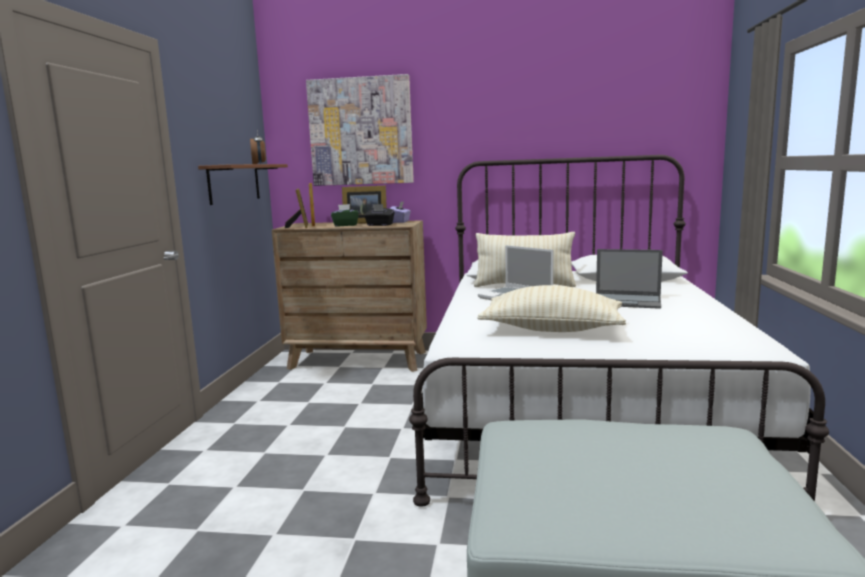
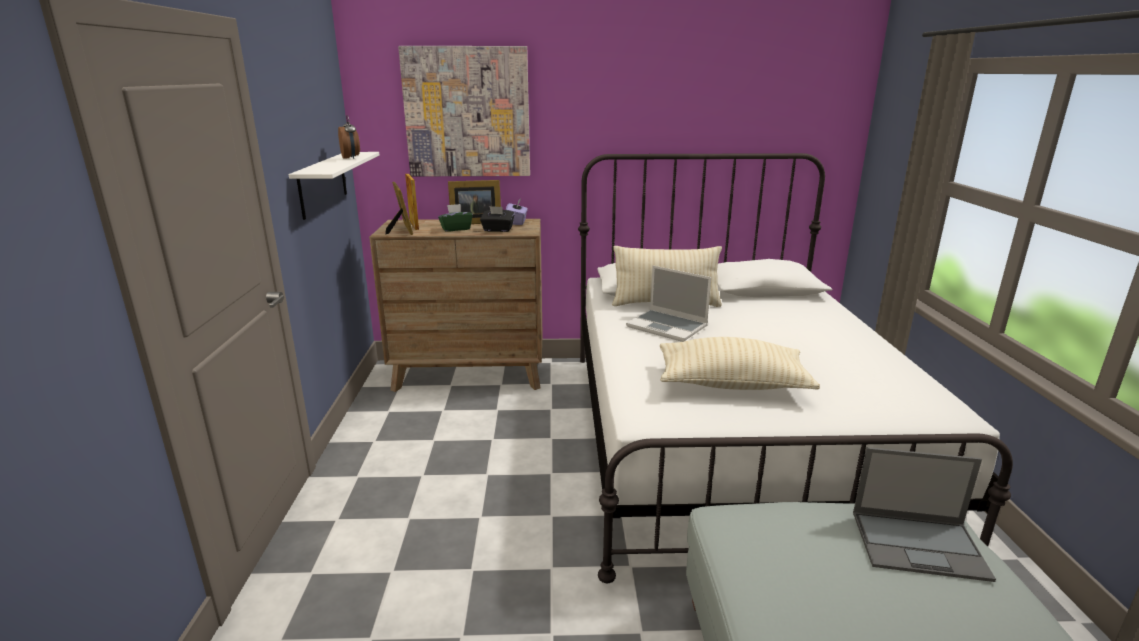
camera: 10 degrees left, 10 degrees up
(234, 183) = (323, 183): brown shelf -> white shelf
(627, 301) = (785, 332): laptop -> laptop (920, 545)

